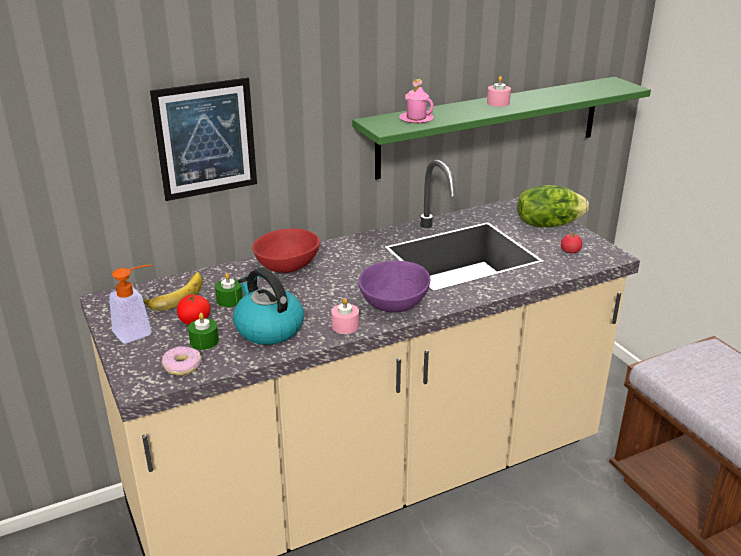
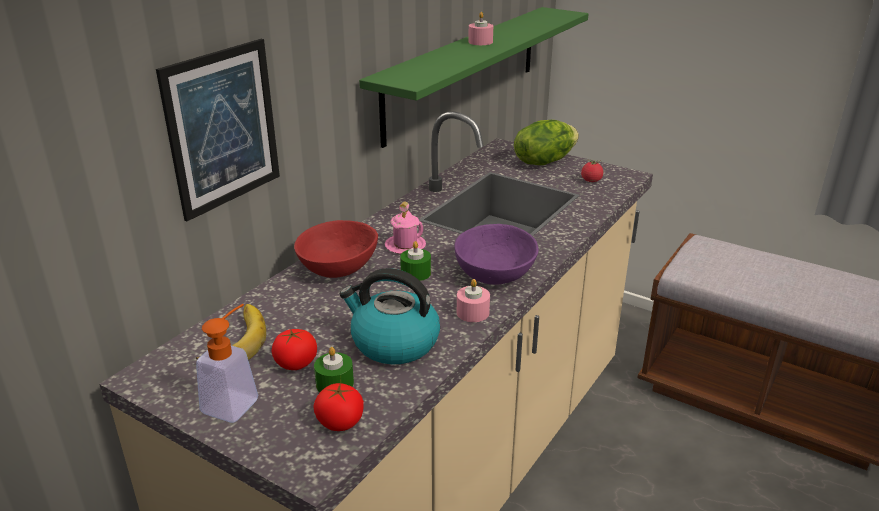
camera: 30 degrees left, 0 degrees up
(182, 366) = (340, 422): donut -> tomato
(229, 300) = (312, 325): green candle -> green candle (415, 273)
(416, 119) = (427, 68): pink mug -> pink mug (405, 246)

